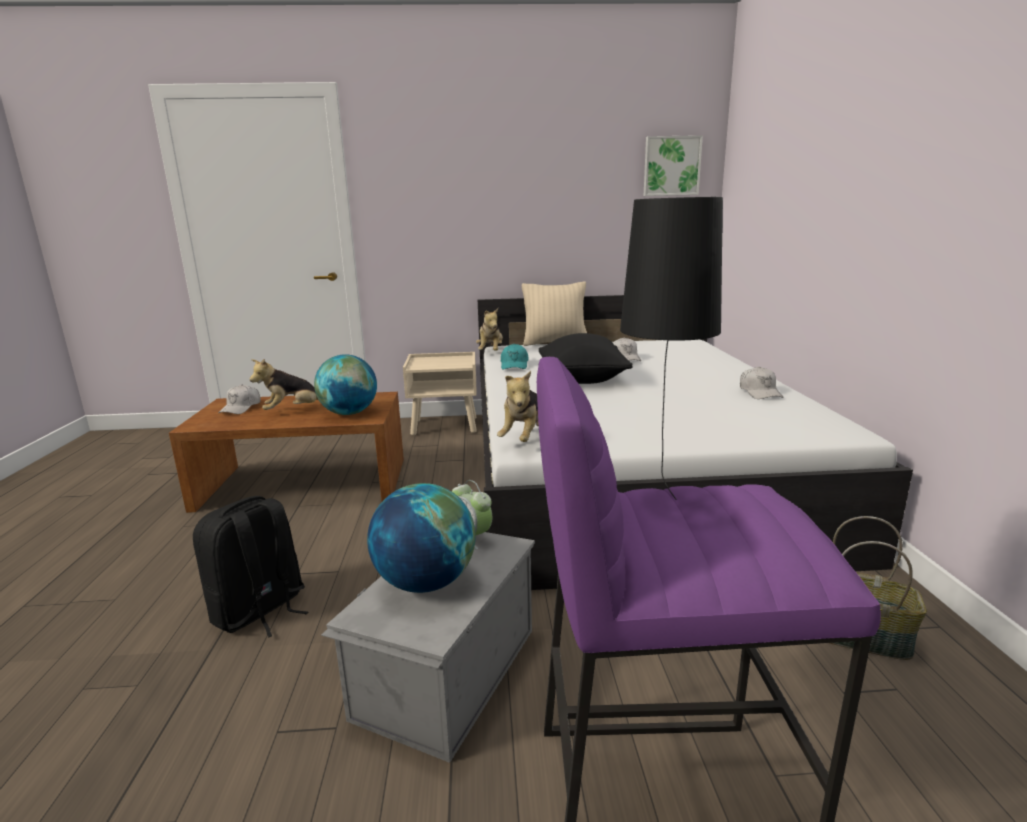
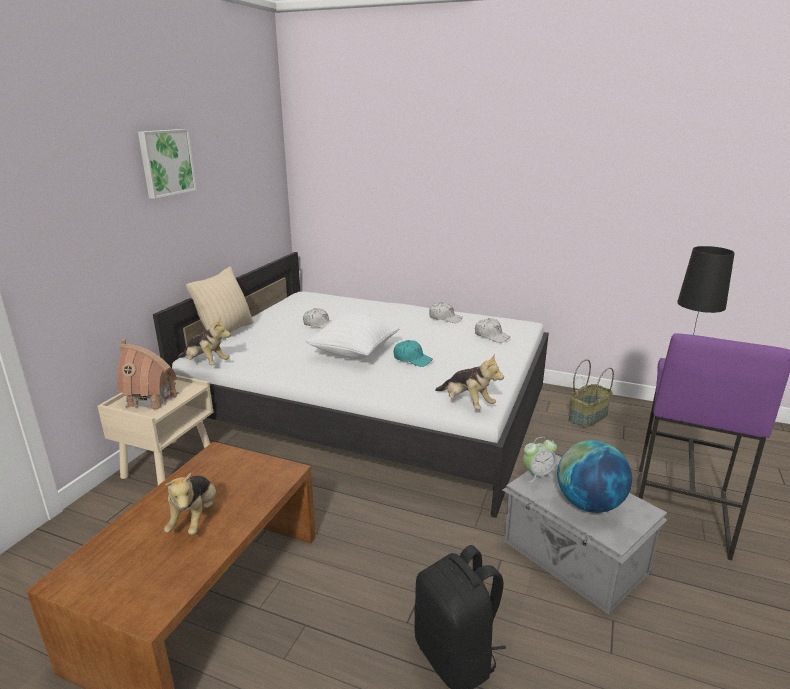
camera: 65 degrees left, 5 degrees up
(241, 408) = (120, 564): white cap -> white cap (491, 336)
(349, 413) = (254, 481): globe -> none
(434, 362) = (152, 399): none -> toy house
(514, 365) = (277, 364): turquoise cap -> turquoise cap (412, 359)
(582, 380) = (354, 353): black pillow -> white pillow
(671, 166) = (260, 151): picture -> picture (166, 162)

